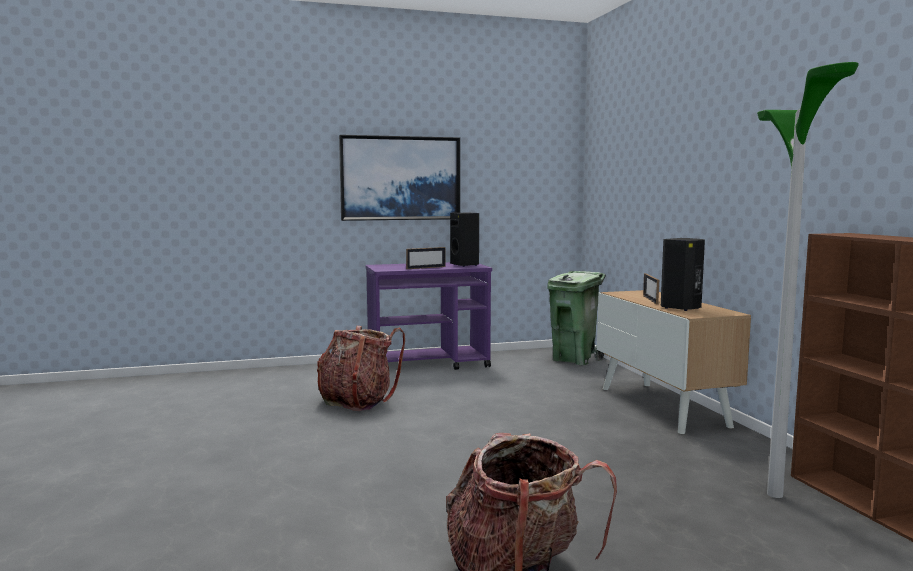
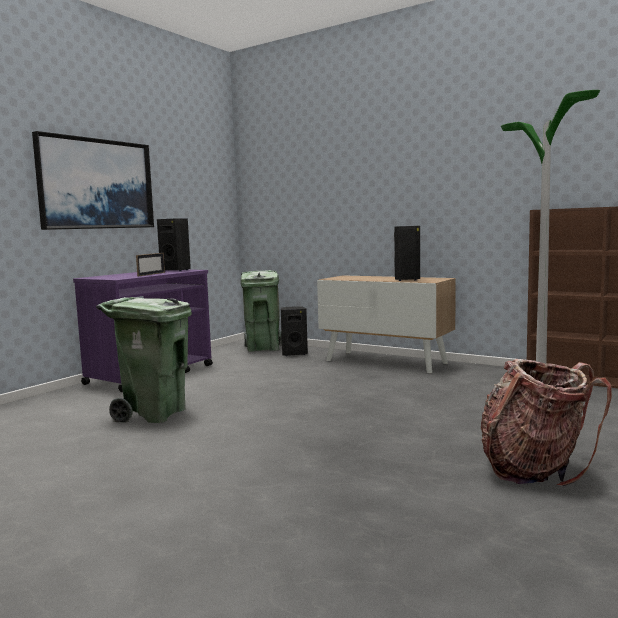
camera: 40 degrees left, 0 degrees up
(357, 401) = (154, 414): backpack -> green trash can
(589, 373) = (294, 354): none -> black speaker
(650, 300) = (370, 278): picture frame -> none

